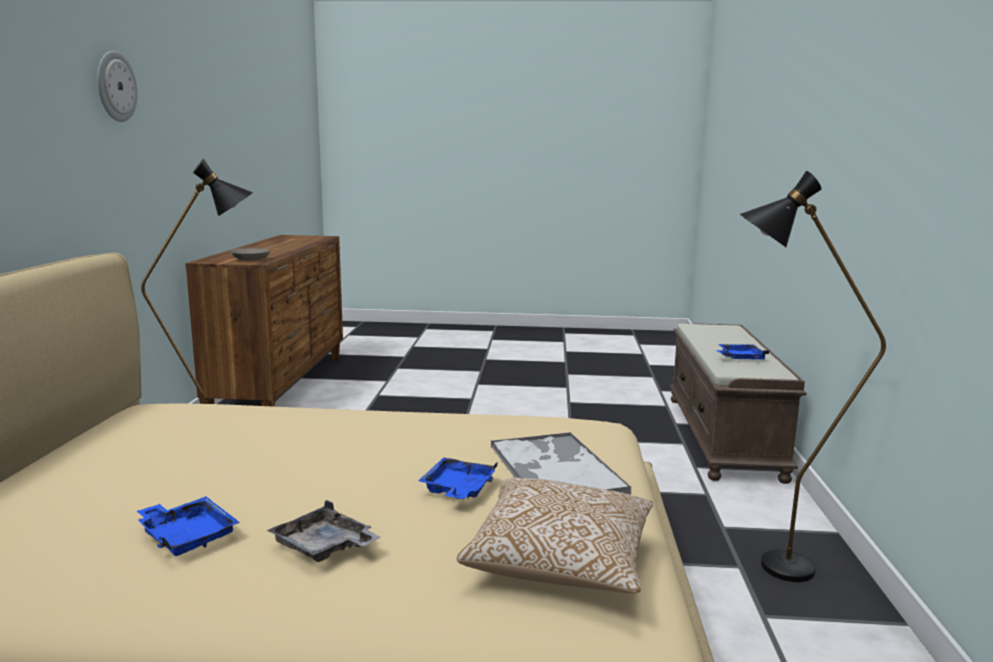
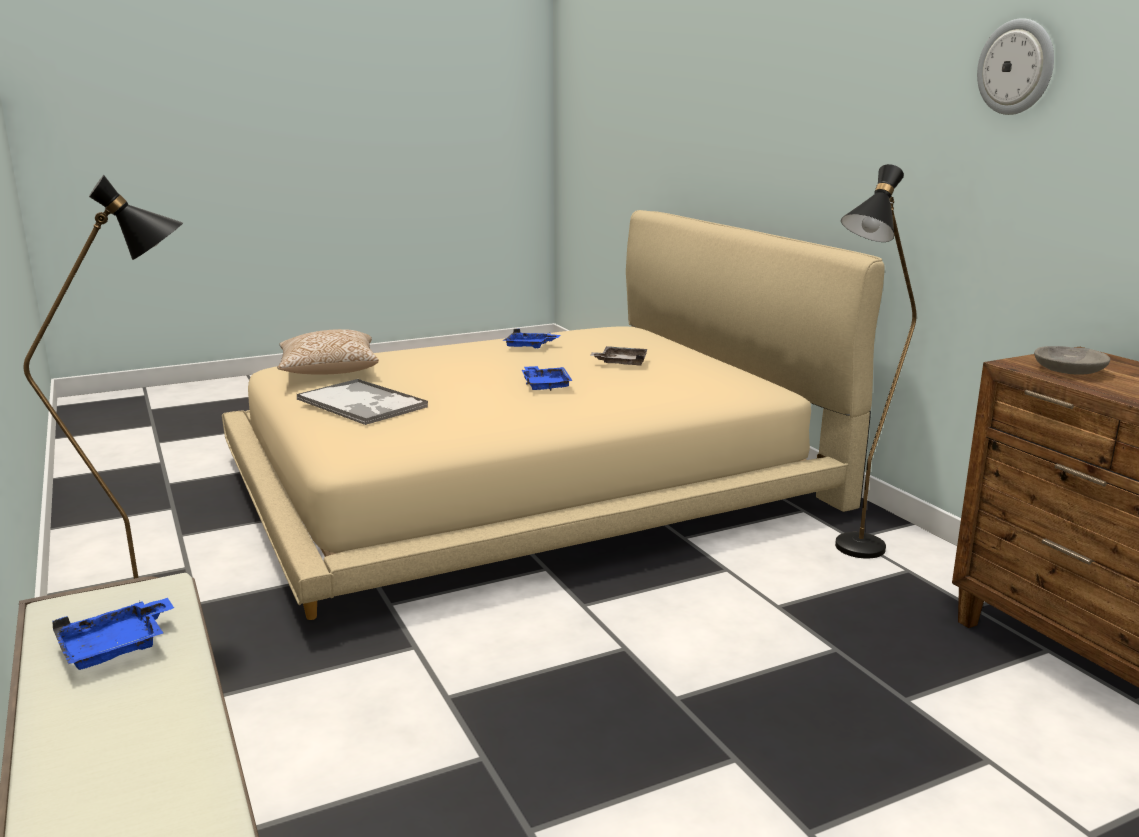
camera: 150 degrees right, 5 degrees up
(324, 547) = (456, 354): grey tray -> grey tray (621, 363)
(458, 490) = (418, 382): blue tray -> blue tray (545, 385)

